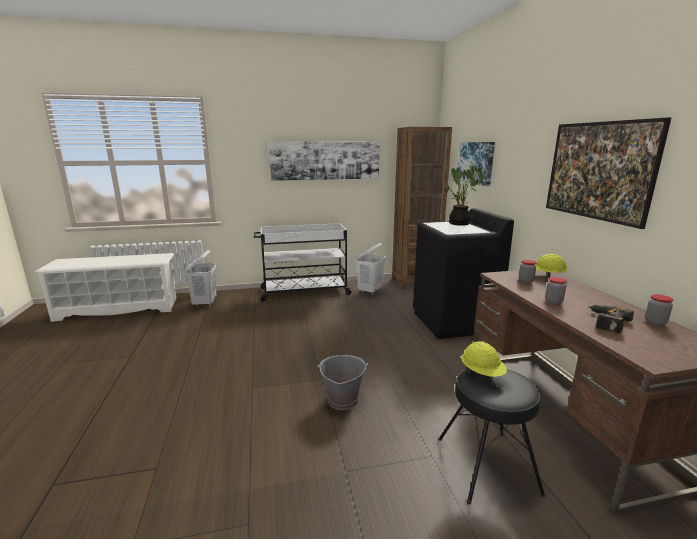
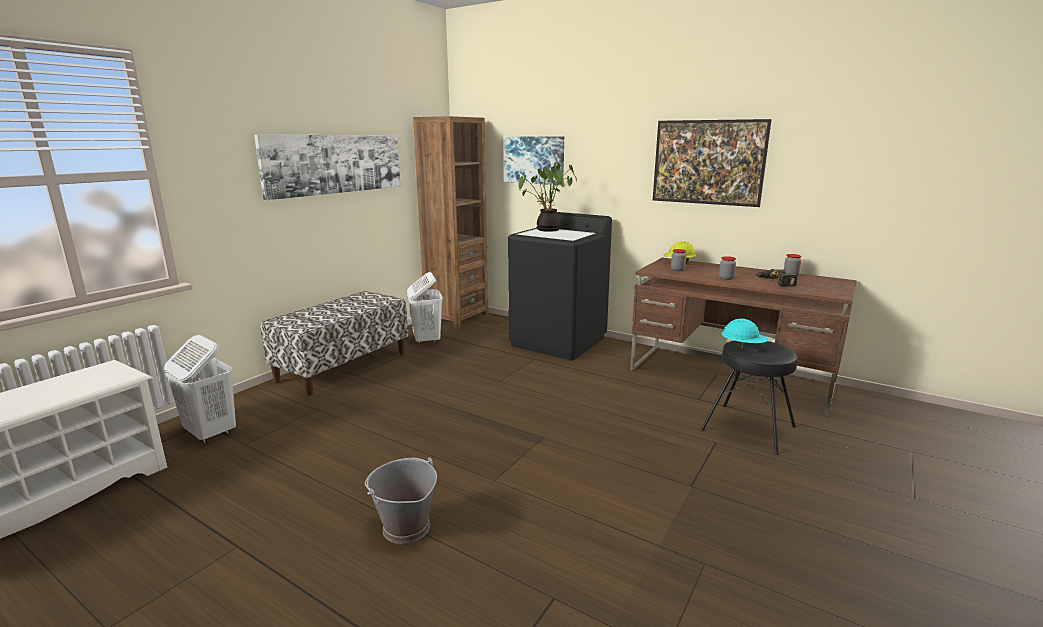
camera: 45 degrees left, 0 degrees up
(304, 291) = (343, 366): white cart -> bench
(342, 400) = (593, 442): grey bucket -> grey bucket (405, 528)
(482, 374) = (743, 347): yellow hard hat -> turquoise hard hat

